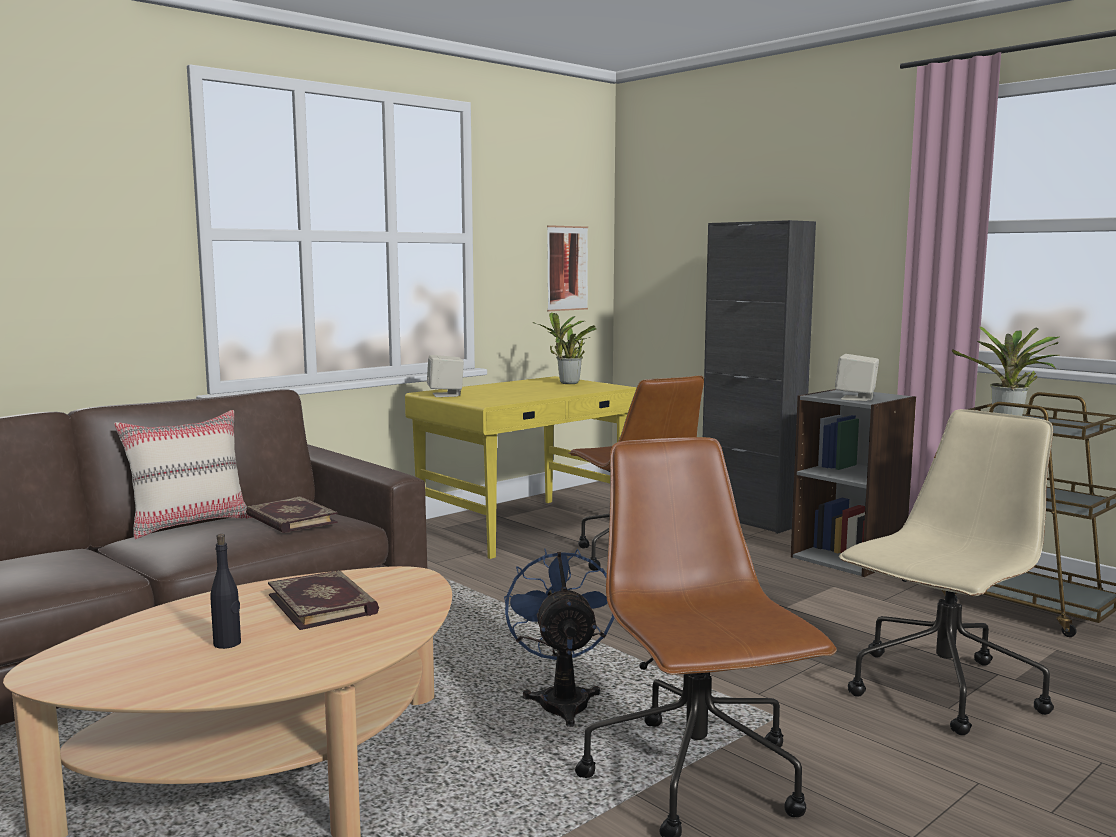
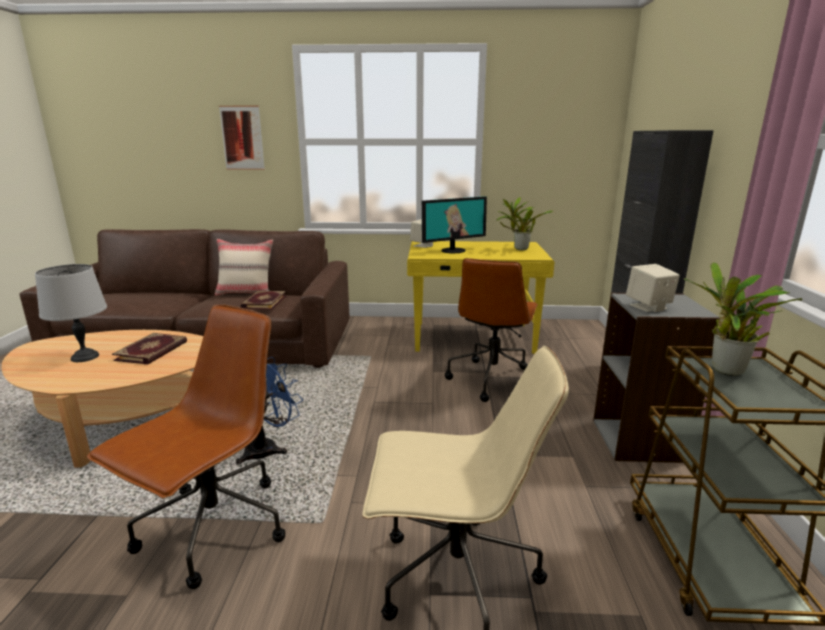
camera: 45 degrees right, 10 degrees up
(227, 643) = (85, 356): black bottle -> grey table lamp
(503, 394) = (453, 250): none -> monitor
(567, 268) = (569, 163): picture -> picture (242, 138)

